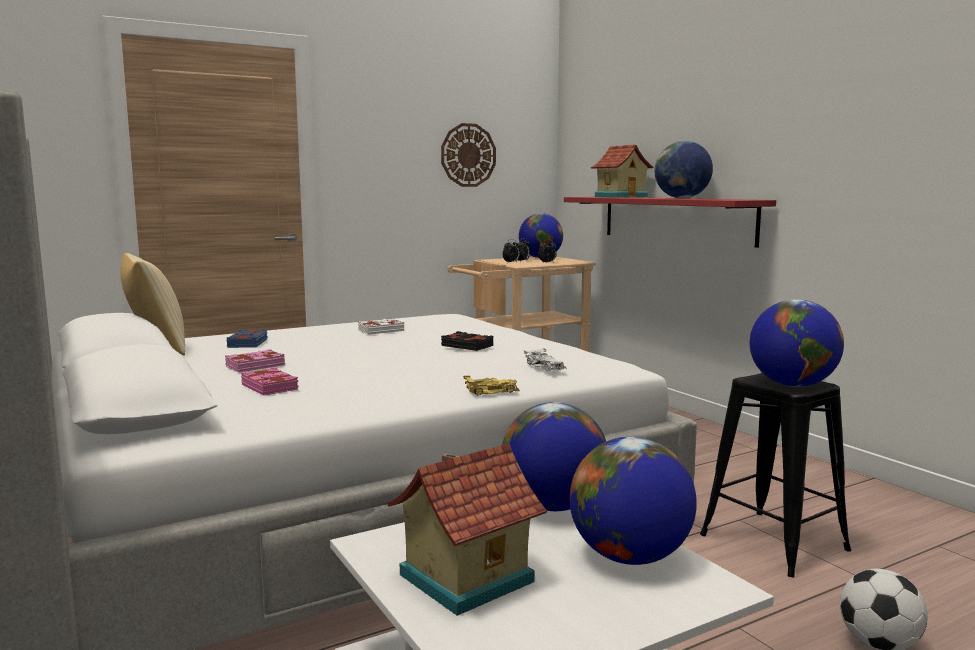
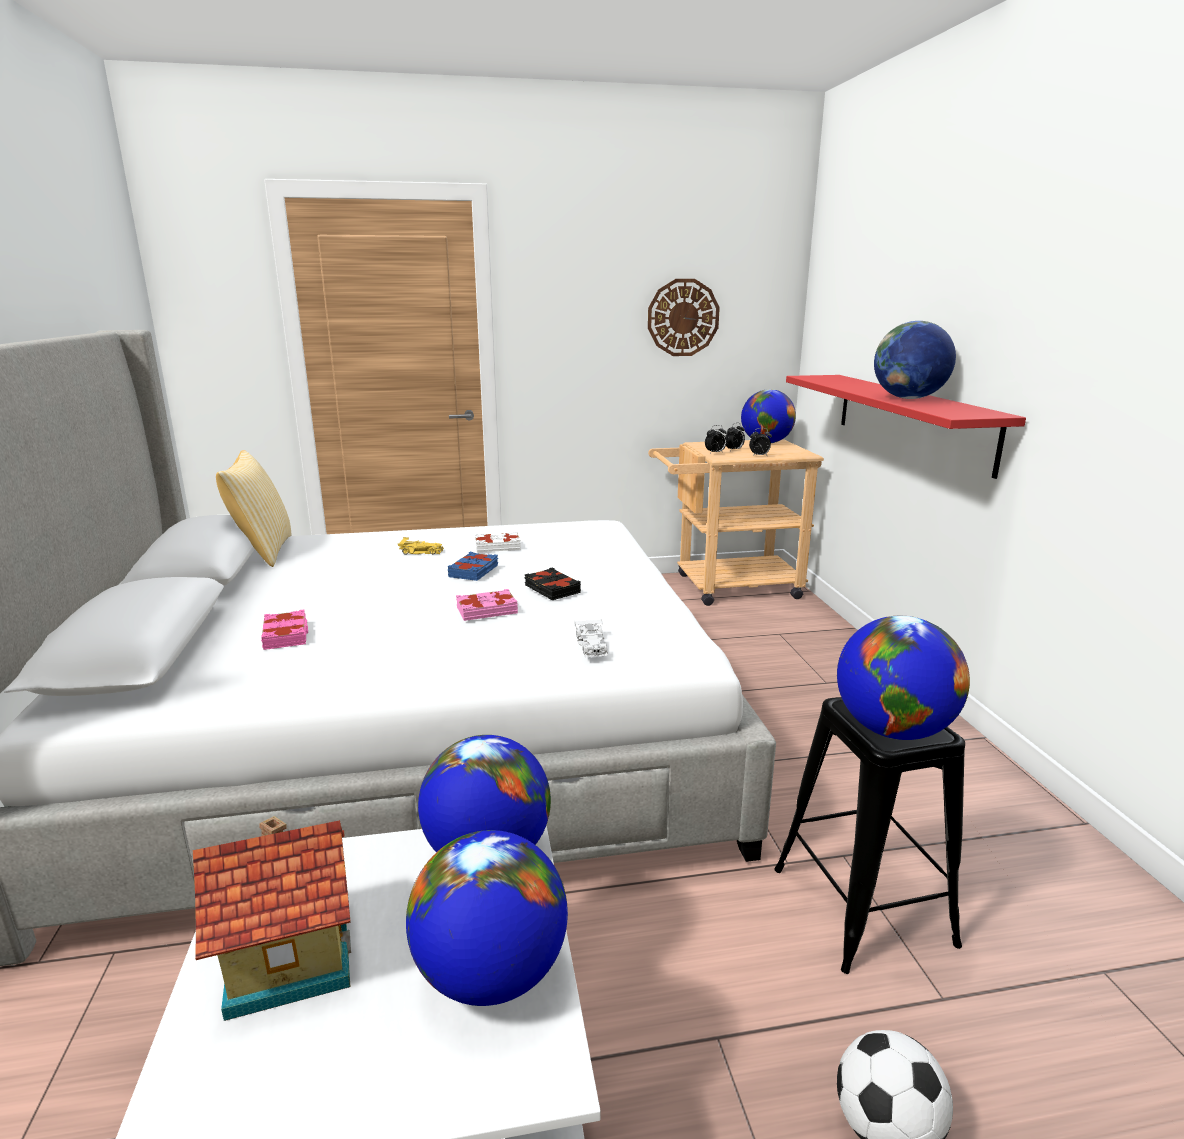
camera: 20 degrees right, 10 degrees up
(248, 343) = (350, 553): blue book -> blue book (474, 571)
(254, 366) = (313, 595): pink book -> pink book (486, 610)
(492, 391) = (490, 682): yellow toy car -> yellow toy car (422, 552)
(621, 197) = (851, 383): toy house -> none

